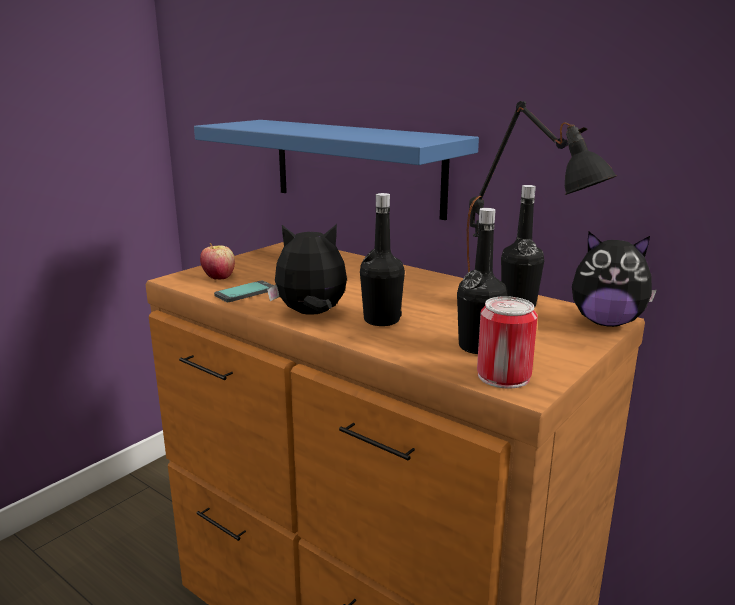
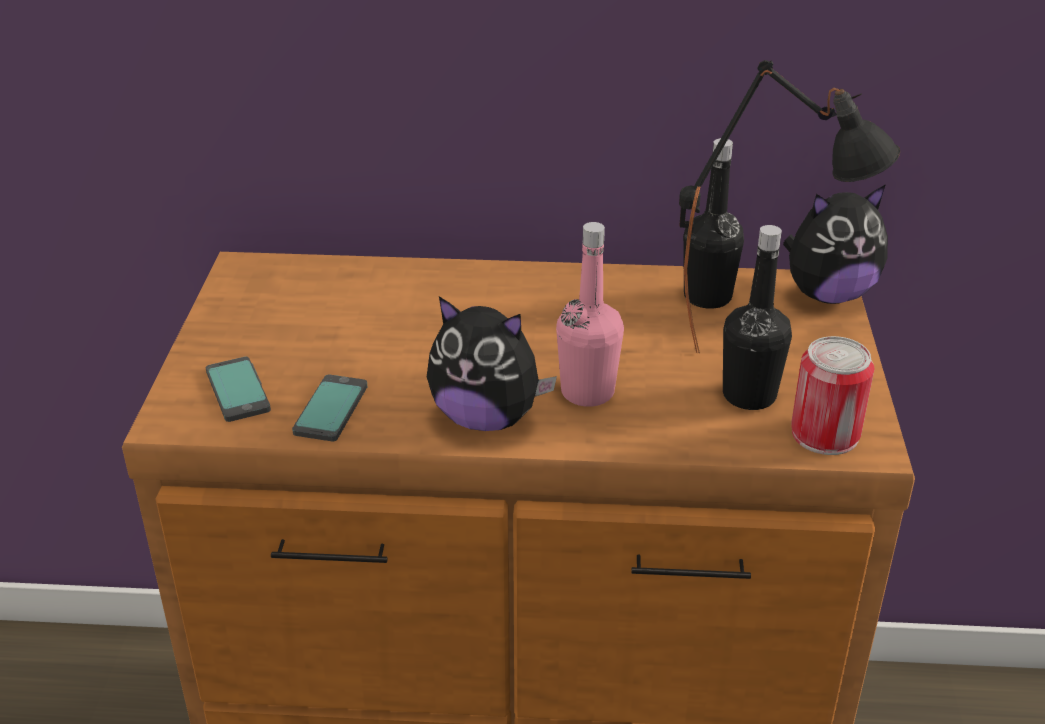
camera: 35 degrees left, 15 degrees up
(219, 277) = (238, 390): apple -> phone
(311, 314) = (486, 418): plush toy -> plush toy turned 120 degrees counterclockwise
(356, 166) = (349, 113): blue shelf -> none
(381, 320) = (587, 392): black bottle -> pink bottle

